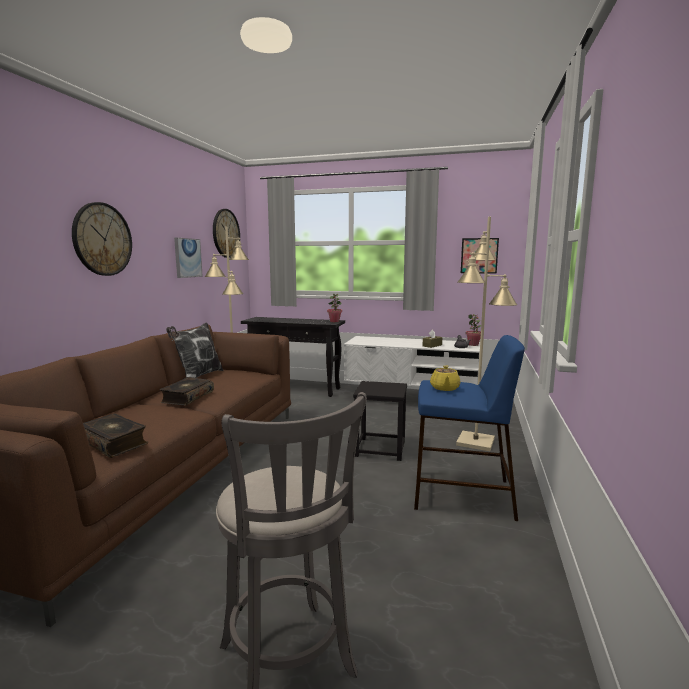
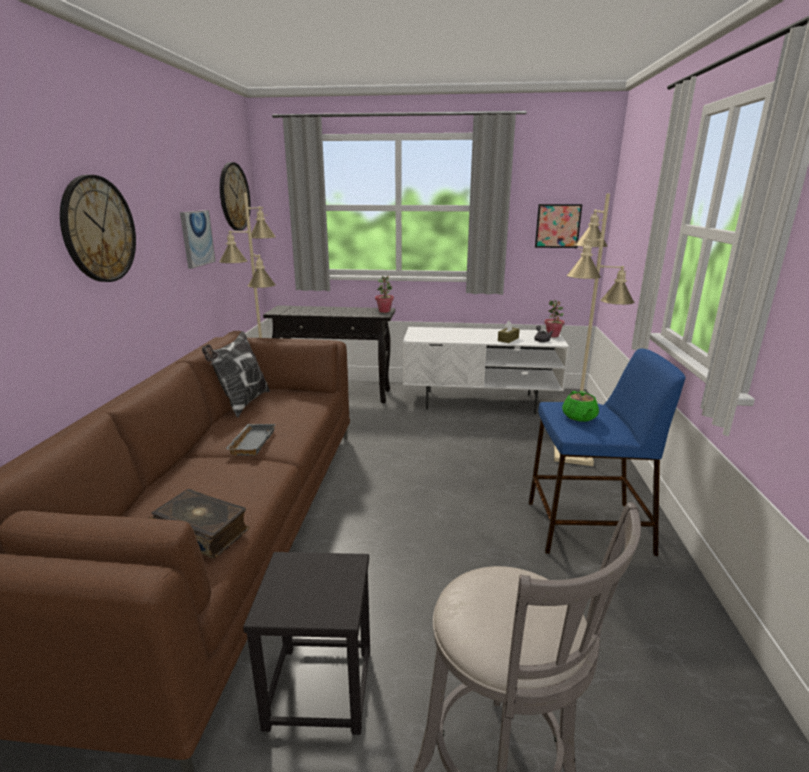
camera: 10 degrees left, 10 degrees up
(187, 397) = (251, 442): book -> grey tray
(380, 449) = (473, 474): black stool -> black stool (319, 689)
(444, 388) = (579, 417): yellow teapot -> green teapot

